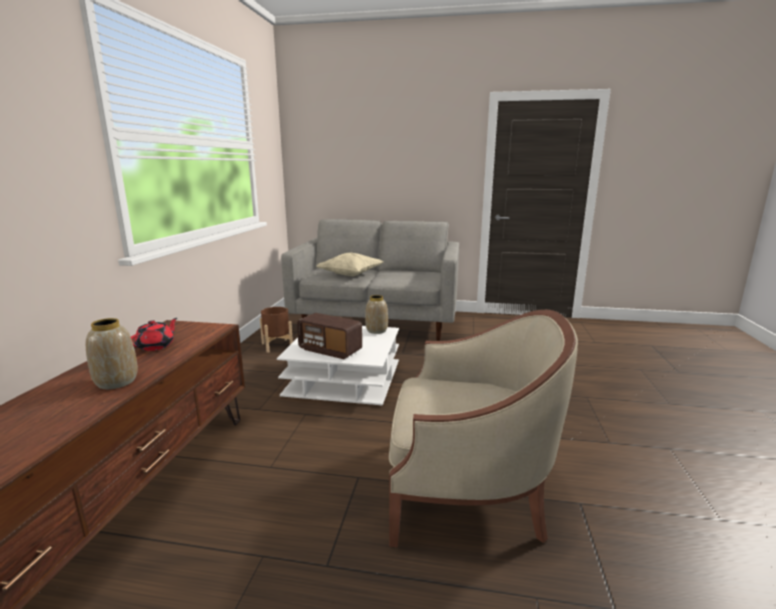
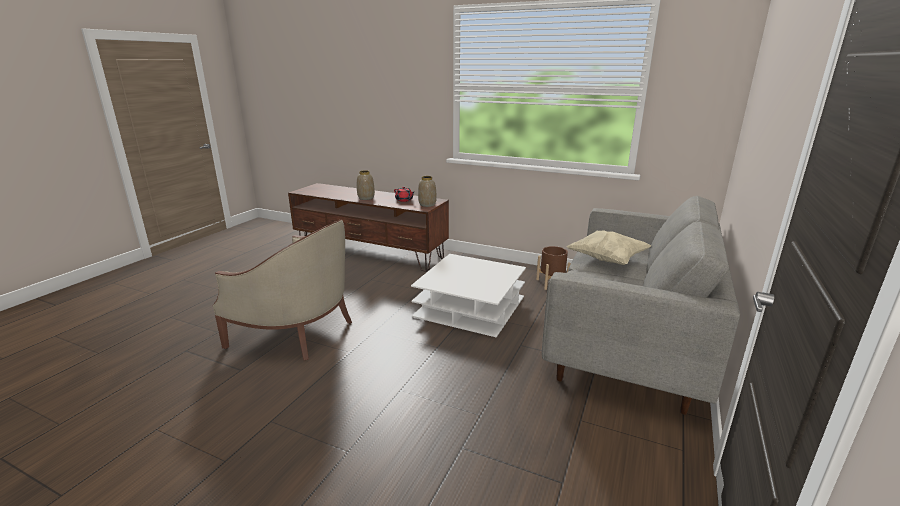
camera: 105 degrees right, 5 degrees up
(330, 350) = (453, 269): radio -> none
(376, 330) = (491, 291): vase -> vase (427, 204)
(466, 490) = (295, 331): beige armchair -> beige armchair turned 90 degrees counterclockwise

